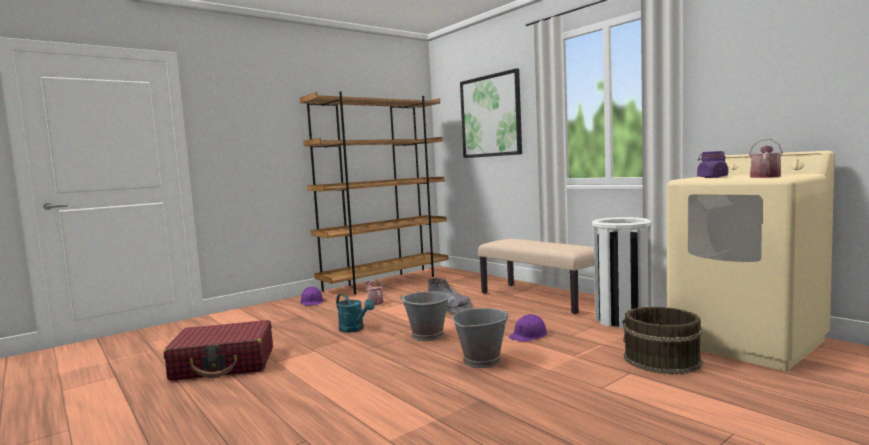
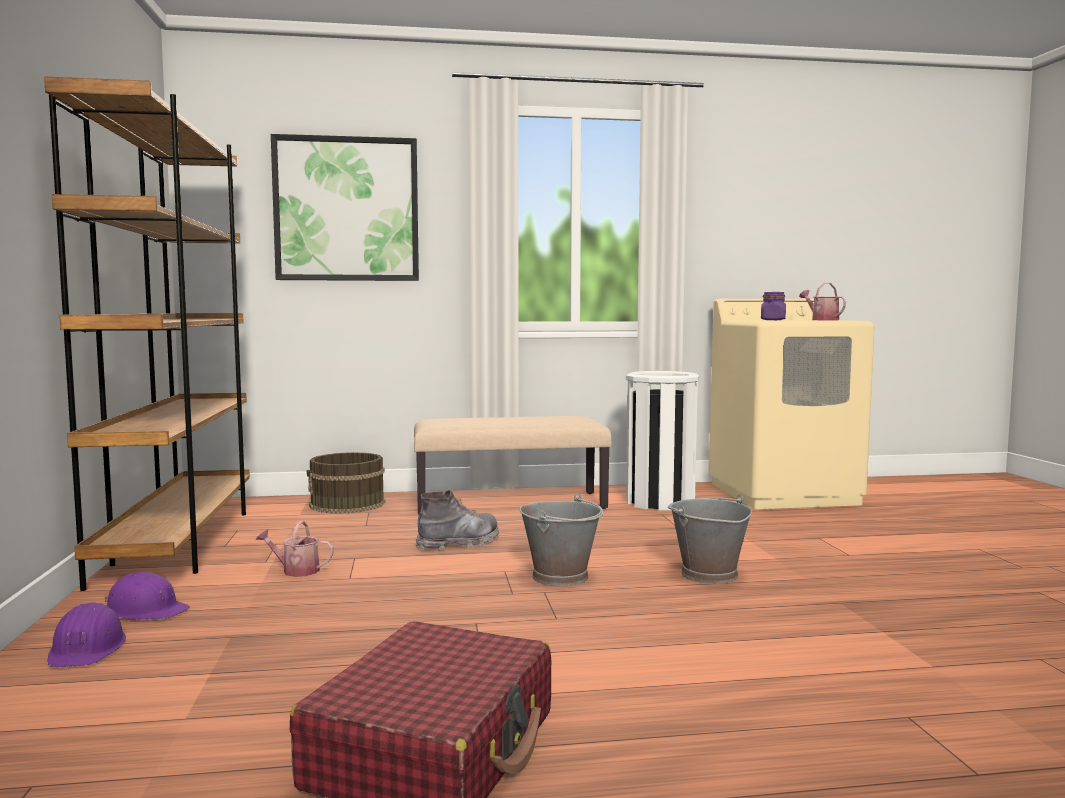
camera: 60 degrees left, 0 degrees up
(354, 329) = (432, 609): turquoise watering can -> none
(529, 335) = (649, 539): purple hard hat -> purple hard hat (87, 648)
(661, 360) = (797, 522): brown bucket -> brown bucket (347, 504)

